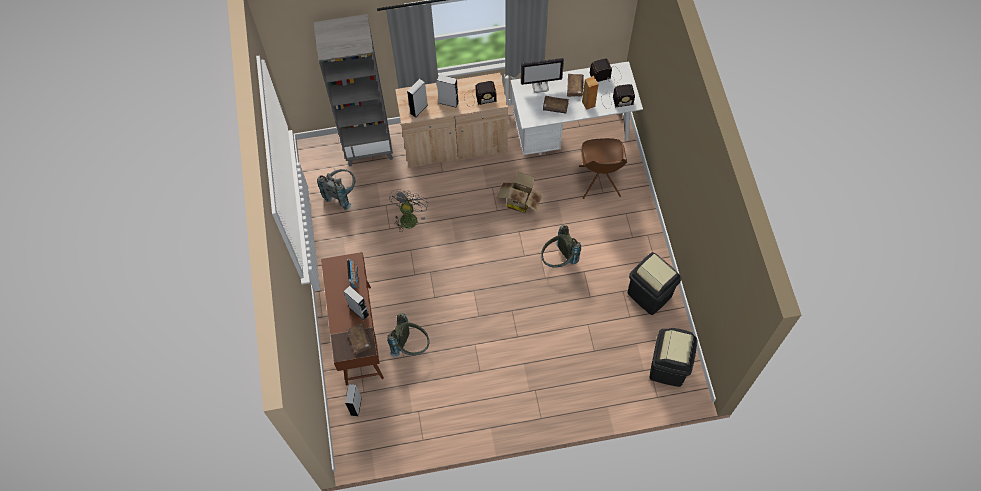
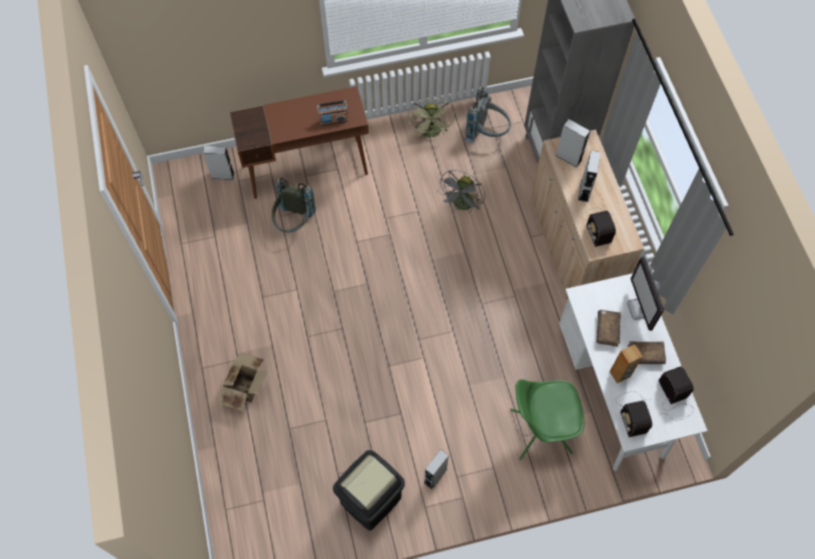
camera: 85 degrees right, 0 degrees up
(335, 235) = (431, 133): none -> green fan
(359, 311) = (291, 129): grey speaker -> grey speaker (435, 476)
(359, 339) = (256, 133): brown book -> none
(409, 217) = (462, 205): grey fan -> grey fan turned 105 degrees clockwise
(519, 201) = (498, 329): cardboard box -> cardboard box (247, 387)
(558, 260) = (415, 381): grey backpack -> none
(599, 182) = (539, 431): brown chair -> green chair
(668, 367) = (266, 525): black trash can -> none

